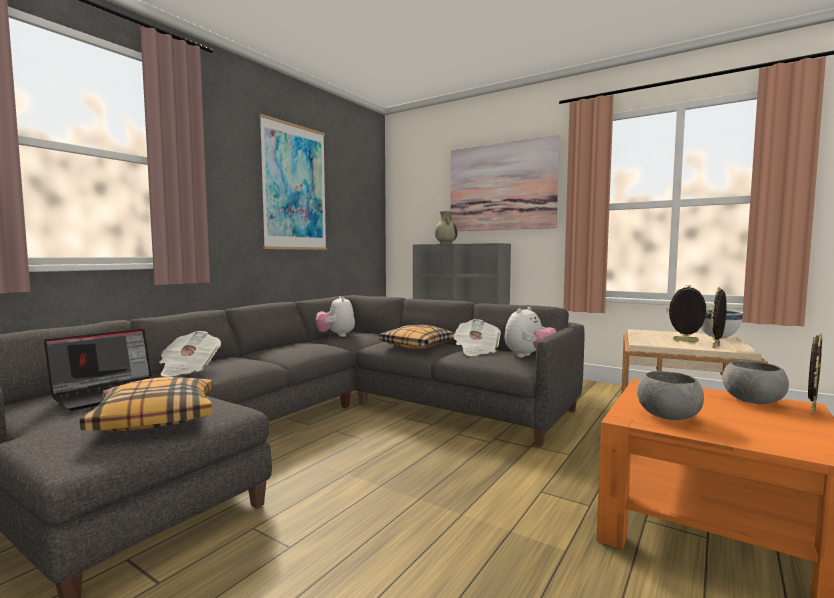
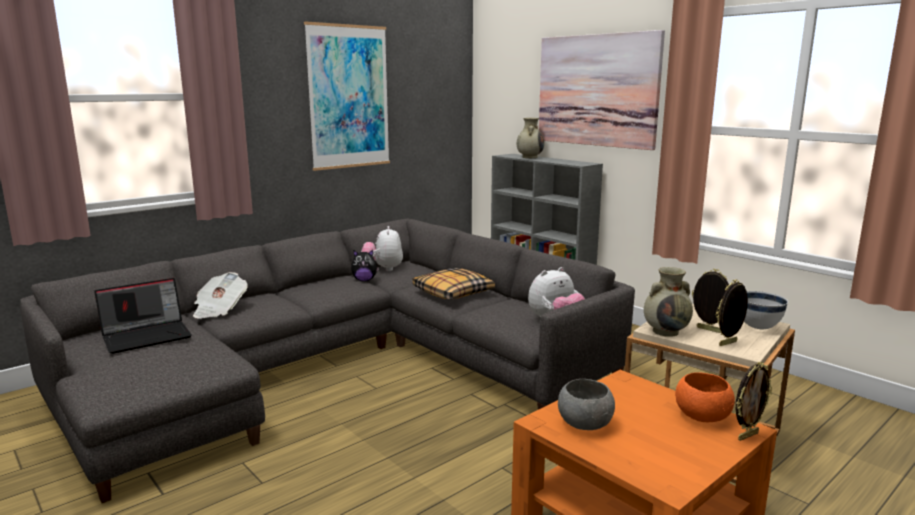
camera: 15 degrees right, 10 degrees up
(156, 417) = (169, 367): pillow -> none
(324, 343) = (364, 280): none -> plush toy
(476, 351) = (506, 308): newspaper -> none
(656, 343) = (666, 331): none -> beige vase
(752, 401) = (702, 416): grey bowl -> orange bowl

